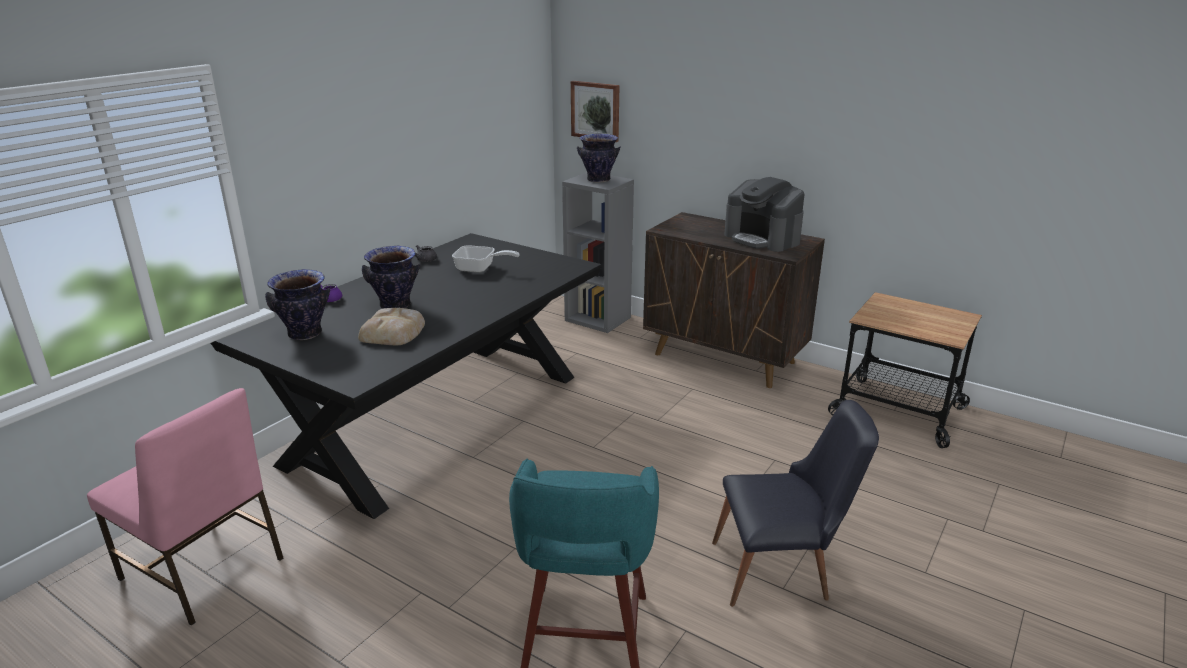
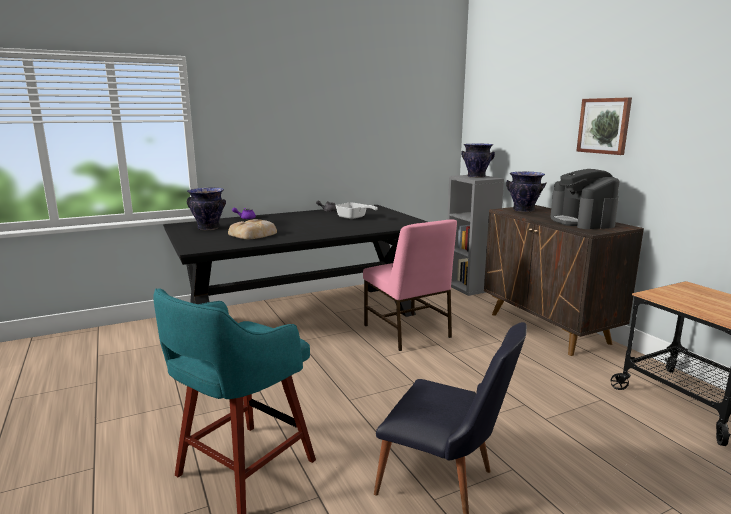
camera: 30 degrees right, 10 degrees down
(203, 570) = (97, 354): pink chair -> pink chair (407, 332)
(395, 306) = (276, 225): vase -> vase (523, 210)
(596, 110) = (486, 128): picture -> picture (604, 126)

